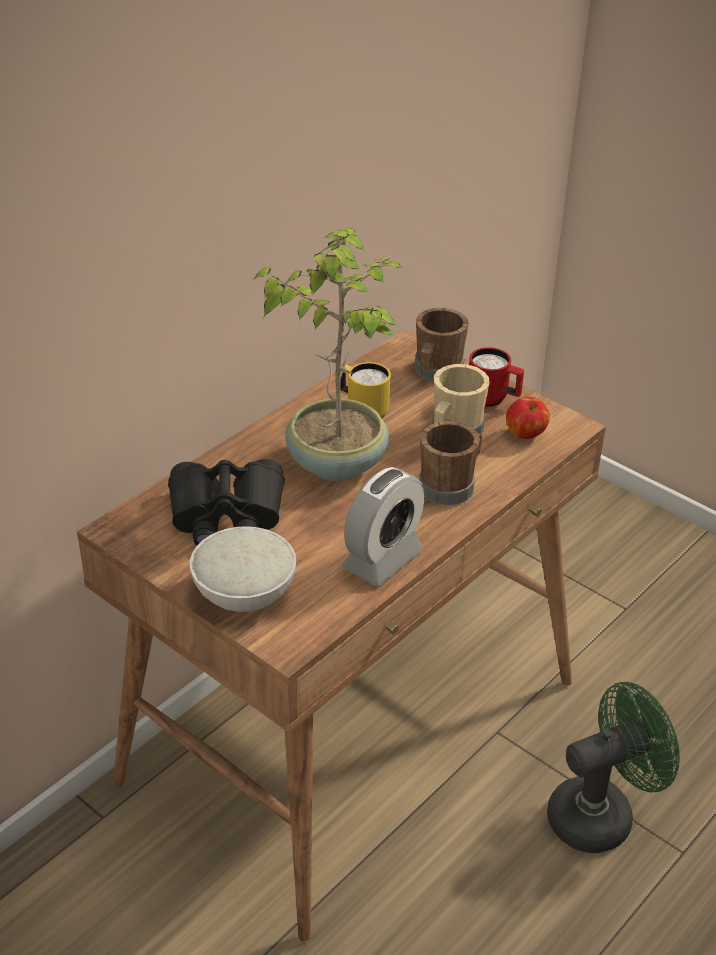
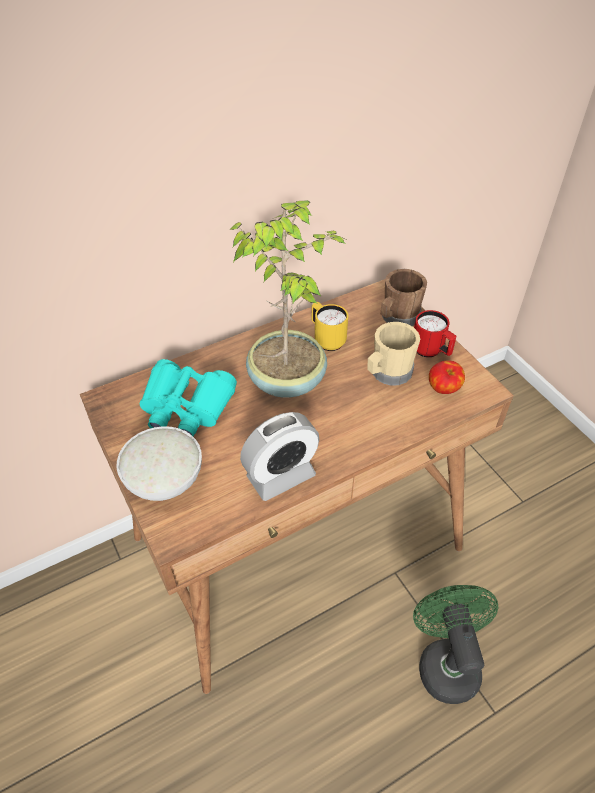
camera: 20 degrees right, 10 degrees up
(226, 516) = (186, 407): black binoculars -> turquoise binoculars
(451, 485) = (364, 421): brown mug -> none
(601, 814) = (445, 661): green fan -> green fan turned 90 degrees counterclockwise

